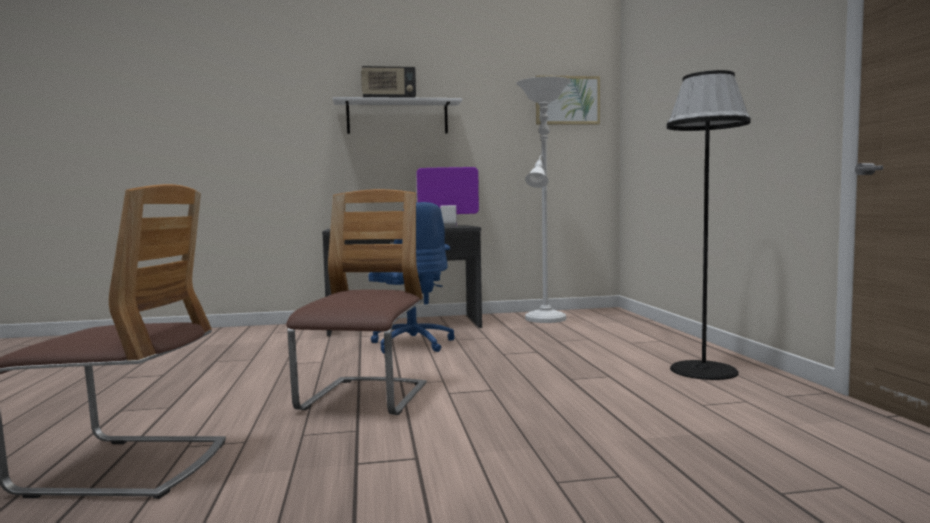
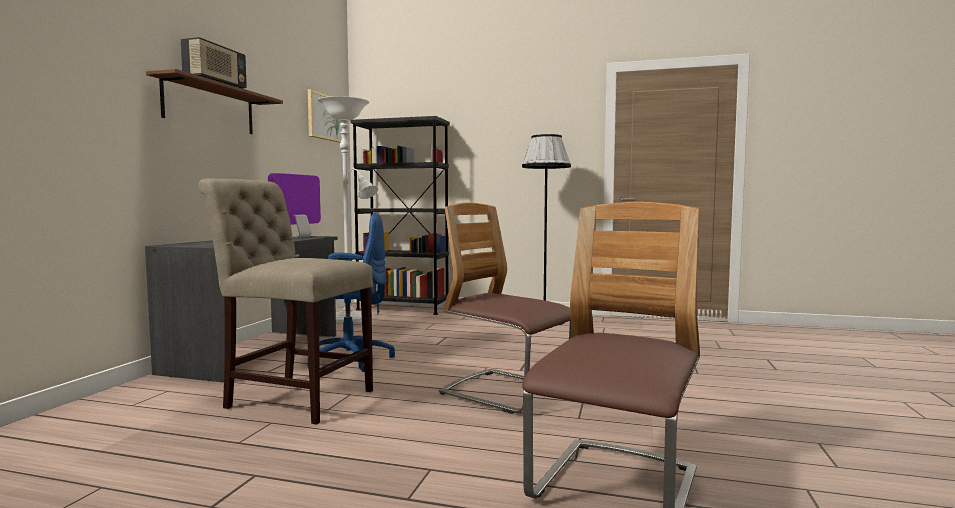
camera: 65 degrees left, 0 degrees up
(305, 352) = (294, 397): none -> beige chair
(397, 117) = (210, 107): white shelf -> brown shelf
(627, 321) = (403, 309): none -> black bookcase

